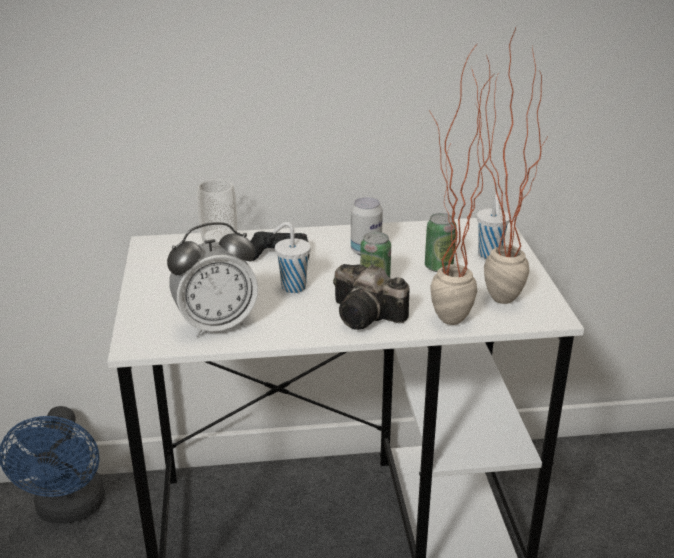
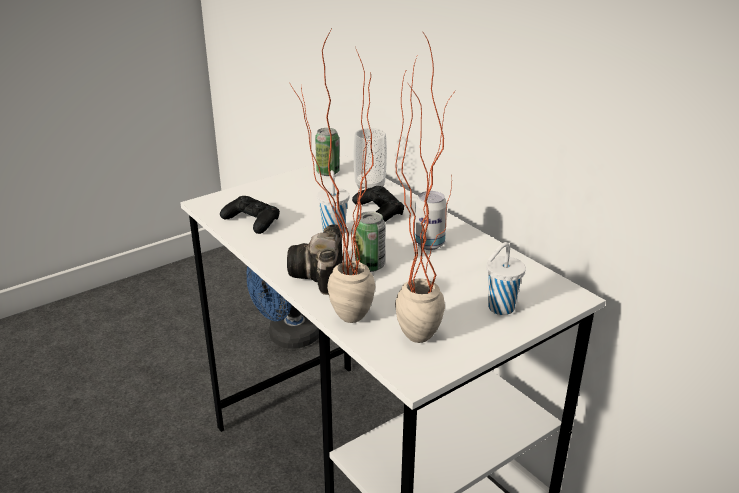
camera: 60 degrees right, 0 degrees up
(216, 325) = (252, 221): alarm clock -> black game controller
(438, 267) = (442, 286): can -> can (328, 172)

